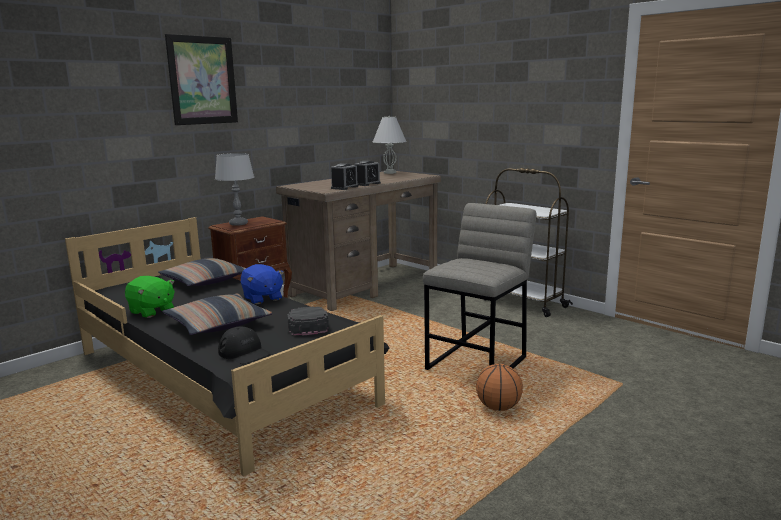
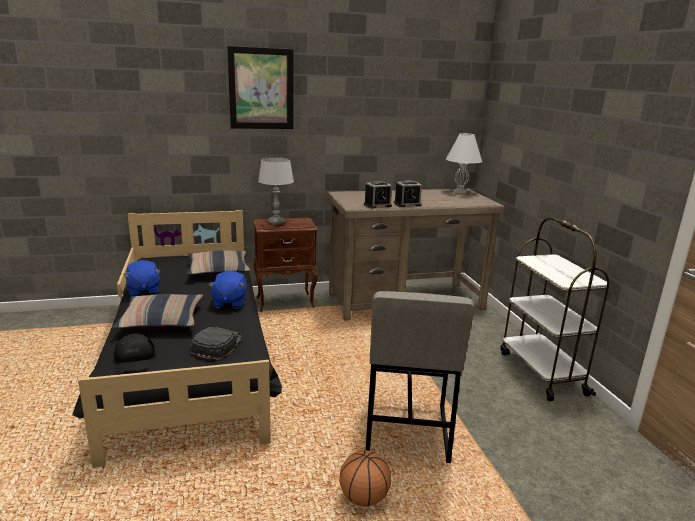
camera: 30 degrees right, 5 degrees up
(151, 311) = (143, 291): green plush toy -> blue plush toy
(477, 363) = (407, 431): grey chair -> grey chair turned 120 degrees clockwise

